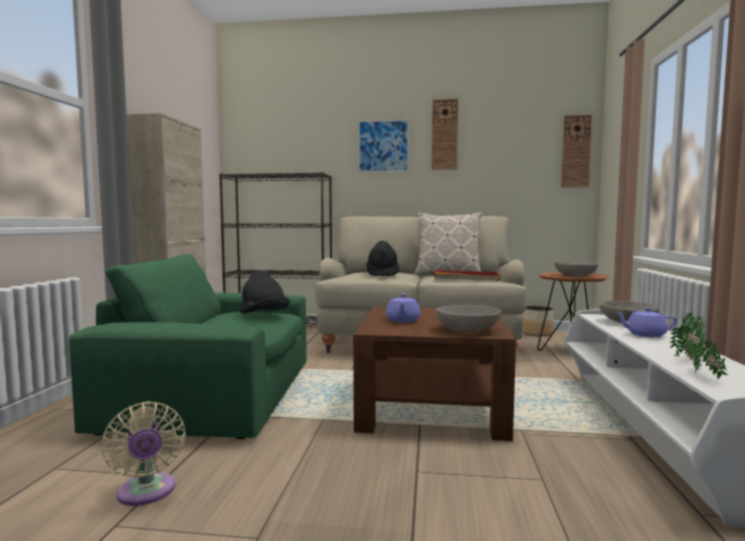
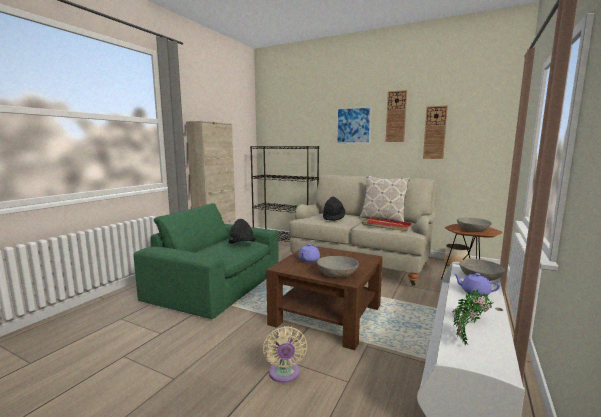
camera: 20 degrees right, 5 degrees up
(146, 493) = (146, 341): beige fan -> beige fan (284, 374)
(576, 151) = (500, 128): wall clock -> wall clock (435, 132)

